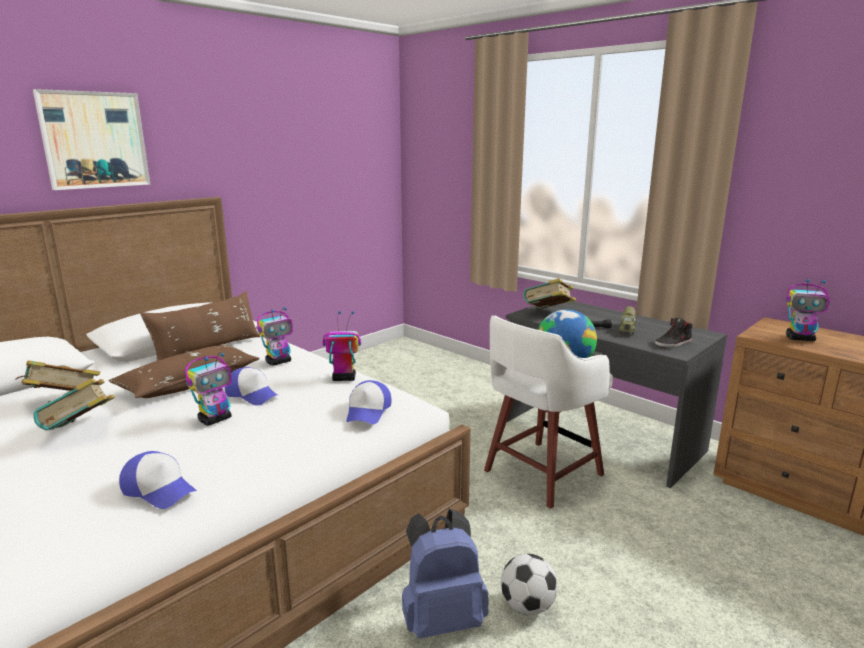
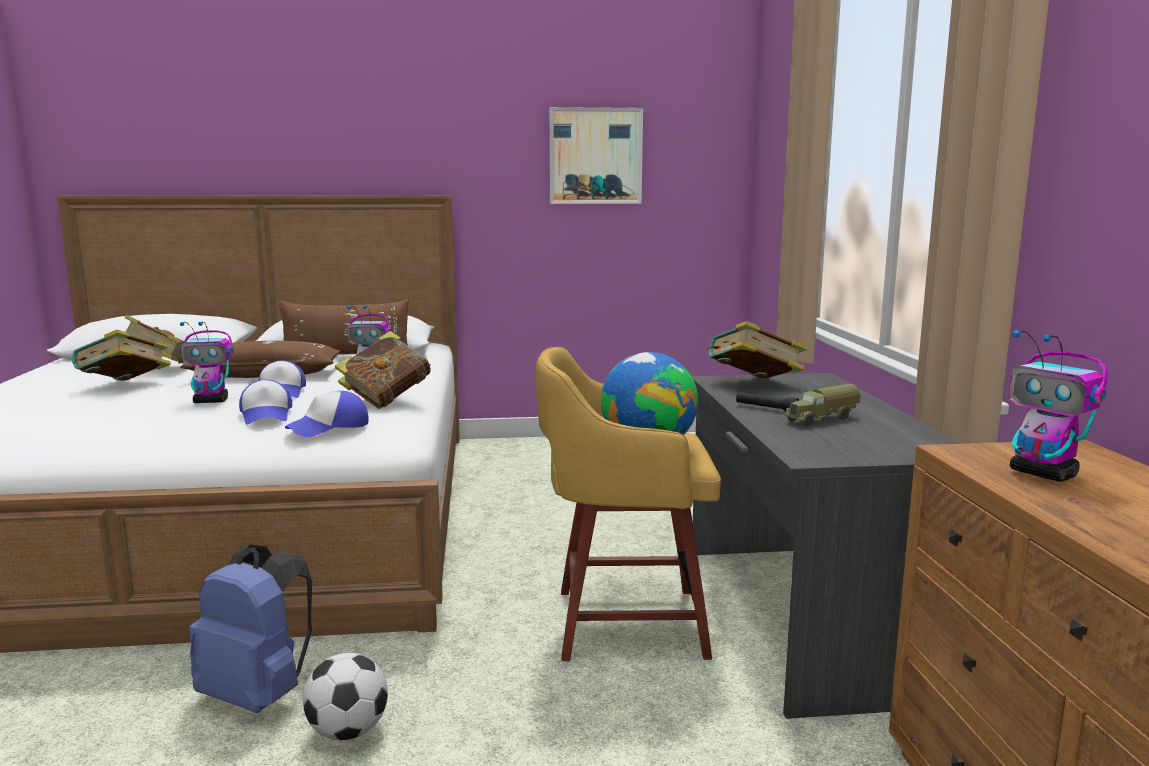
camera: 40 degrees right, 5 degrees down
(94, 140) = (321, 126): picture -> picture (595, 156)
(159, 489) = (65, 430): cap -> cap (267, 415)
(343, 378) = (386, 400): toy robot -> book
(540, 474) = (623, 622): white stool -> yellow stool
(673, 343) = (841, 448): black shoe -> none

